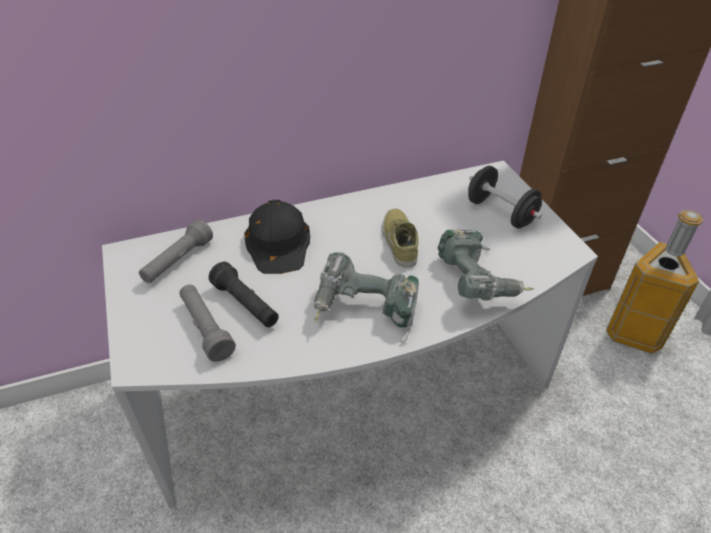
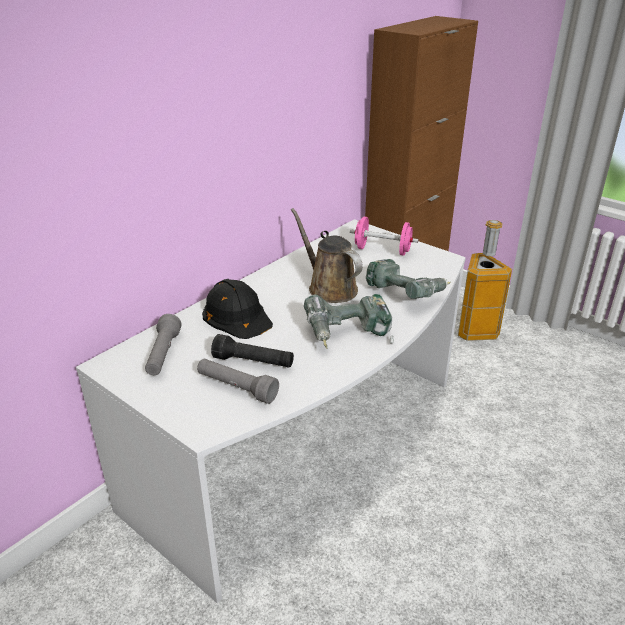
camera: 30 degrees left, 10 degrees down
(398, 242) = (329, 288): beige shoe -> brown watering can
(500, 213) = (382, 250): black dumbbell -> pink dumbbell

